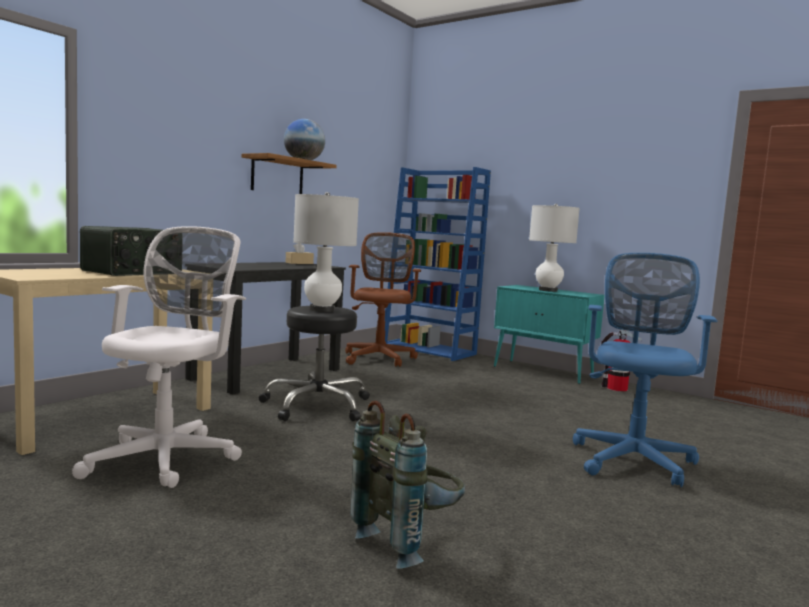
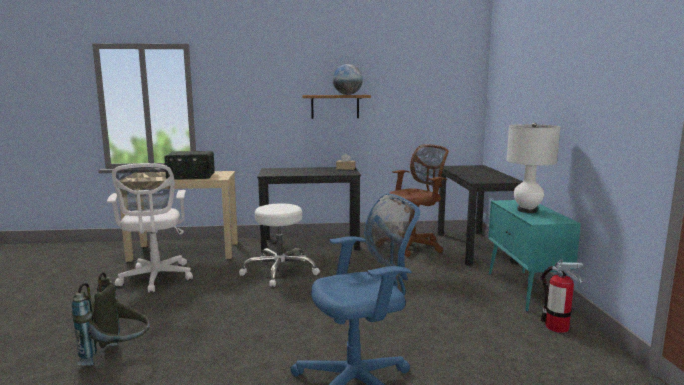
camera: 50 degrees right, 5 degrees up
(167, 457) = (156, 279): white office chair -> white office chair turned 105 degrees clockwise
(317, 406) = (280, 271): black stool -> white stool
(322, 310) = (276, 208): white table lamp -> none
(429, 350) = (474, 247): blue bookcase -> black desk

